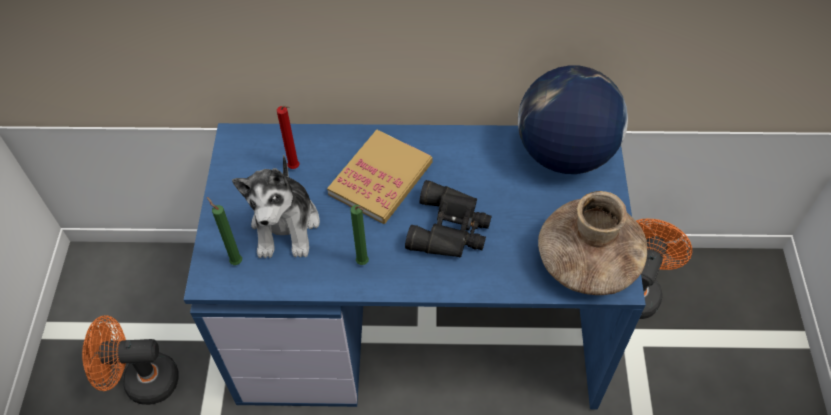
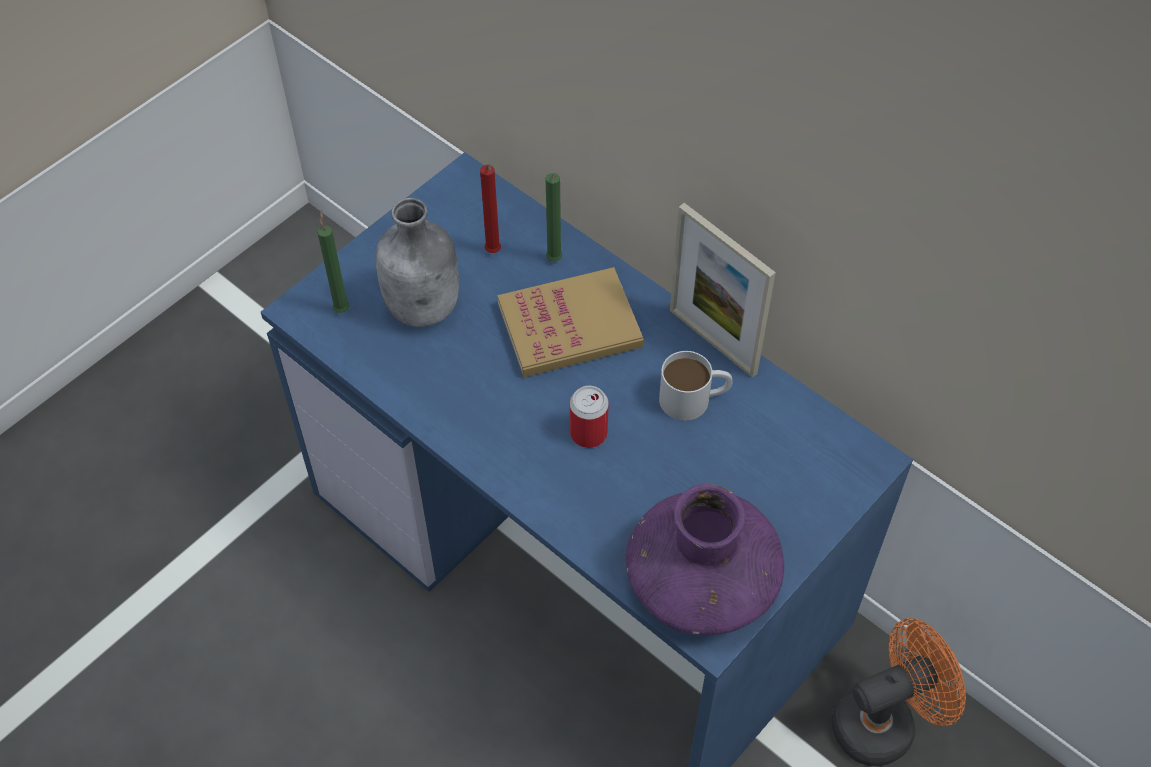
camera: 40 degrees right, 0 degrees up
(142, 381) = (249, 399): orange fan -> none
(286, 225) = (424, 307): plush toy -> grey bottle
(363, 263) = (460, 403): green candle -> green candle (554, 261)
(451, 228) = (588, 433): black binoculars -> can
(464, 135) = (712, 341): none -> picture frame
(486, 170) = (694, 398): none -> white mug
(564, 154) = (808, 444): globe -> none
(587, 261) = (701, 581): brown vase -> purple vase

